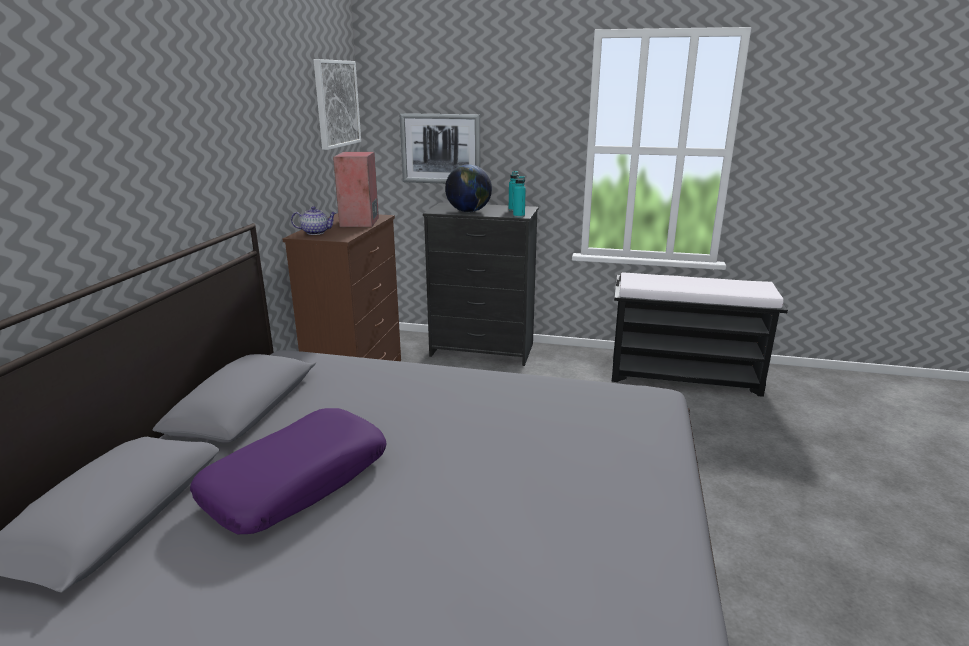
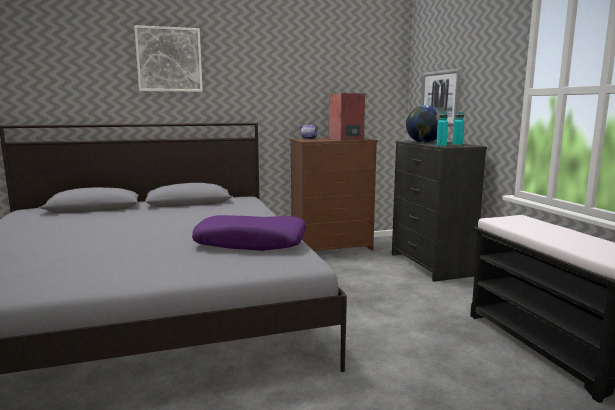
camera: 60 degrees right, 10 degrees down
(297, 481) = (128, 219): purple pillow -> purple pillow (251, 243)
(336, 103) = (375, 66): picture -> picture (169, 59)

